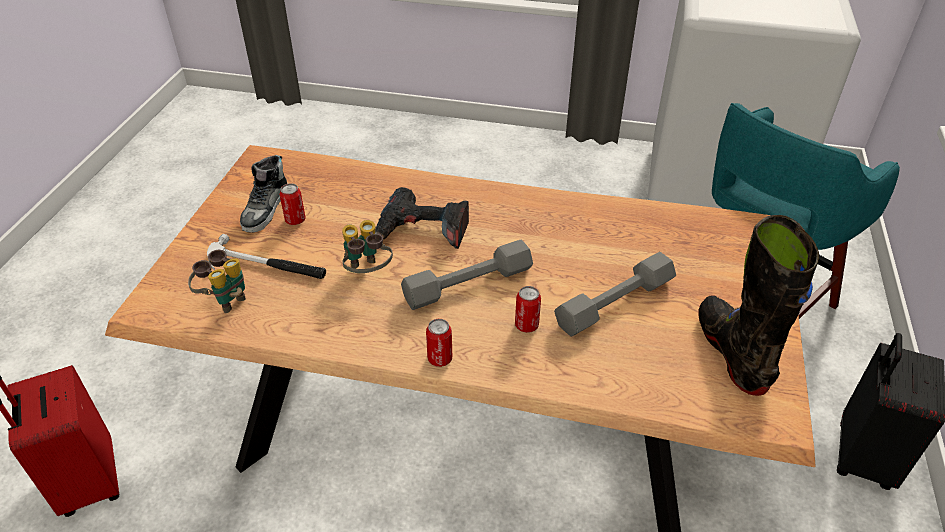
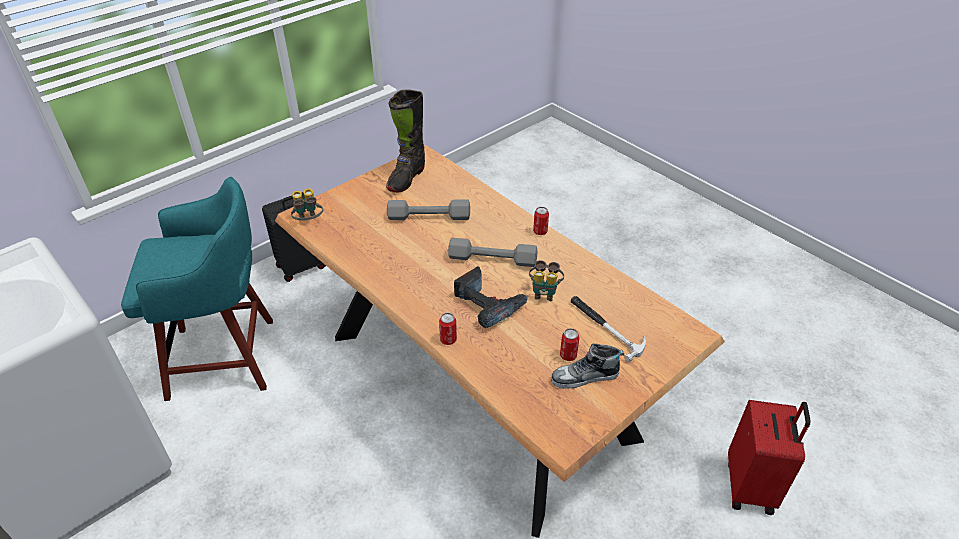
camera: 145 degrees left, 0 degrees up
(225, 299) = (642, 315): binoculars -> binoculars (309, 222)
(266, 209) = (585, 377): shoe -> shoe turned 150 degrees counterclockwise
(526, 325) = (483, 227): can -> can (448, 339)

